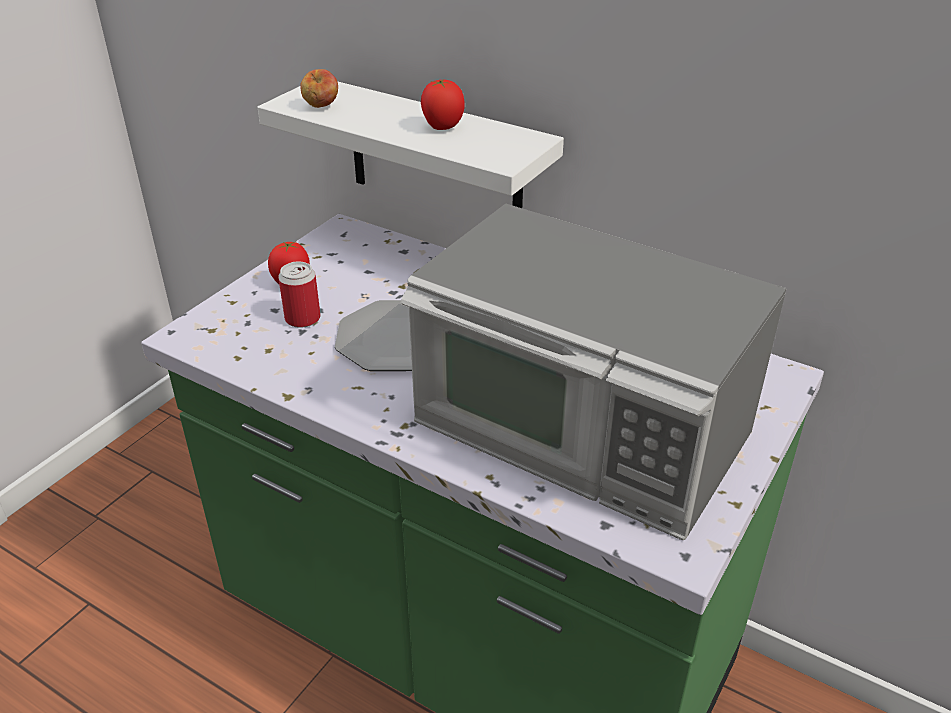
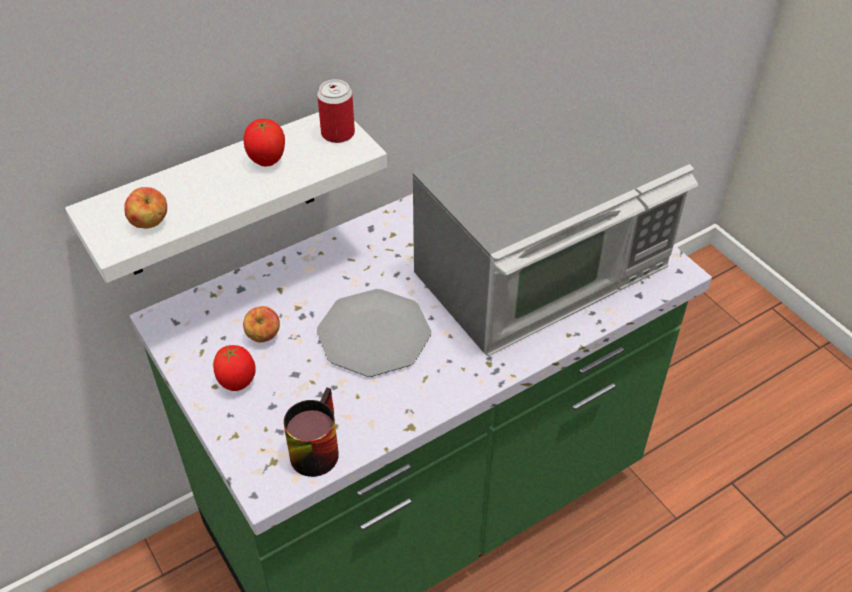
camera: 65 degrees left, 10 degrees up
(237, 346) = (313, 447): none -> mug
(302, 319) = (301, 389): can -> can (338, 134)
(354, 280) = (263, 336): none -> apple

